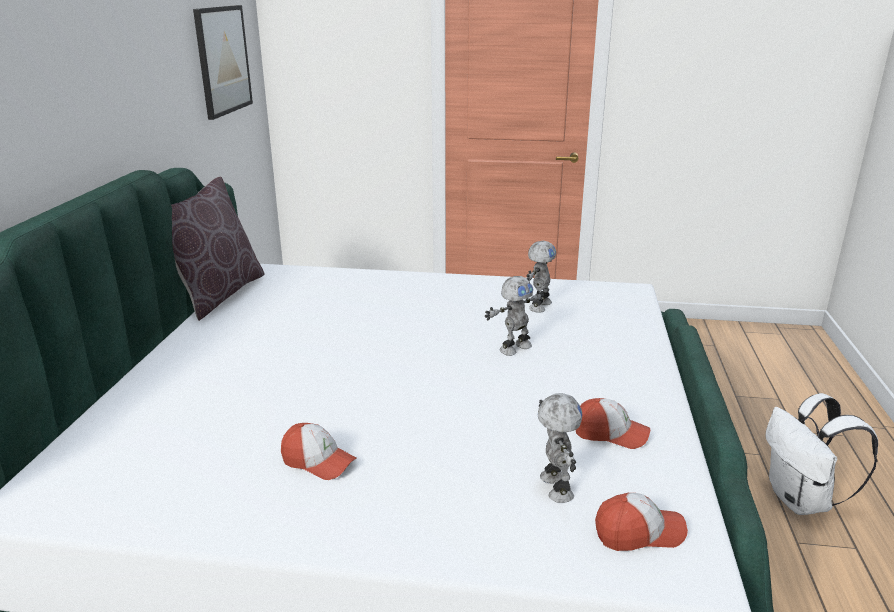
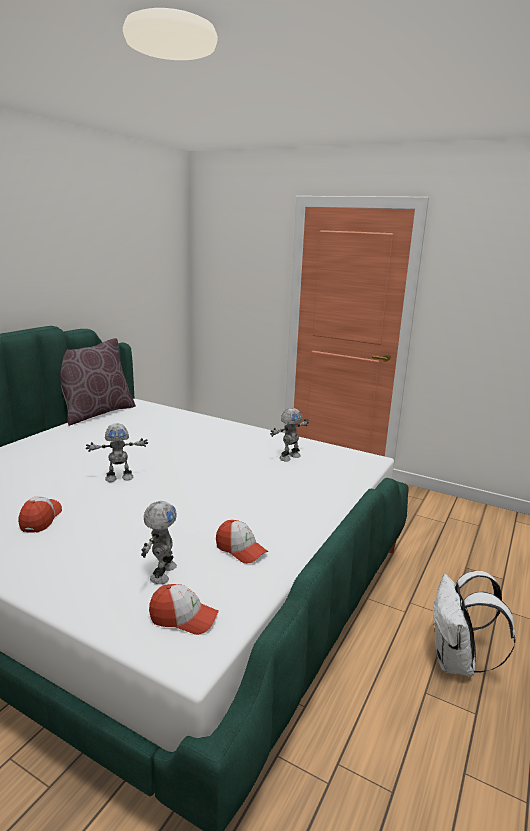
camera: 20 degrees right, 5 degrees down
(223, 60) = (148, 267): picture -> none
(318, 462) = (41, 519): cap -> cap turned 135 degrees counterclockwise
(514, 348) = (239, 480): toy robot -> toy robot (119, 478)

